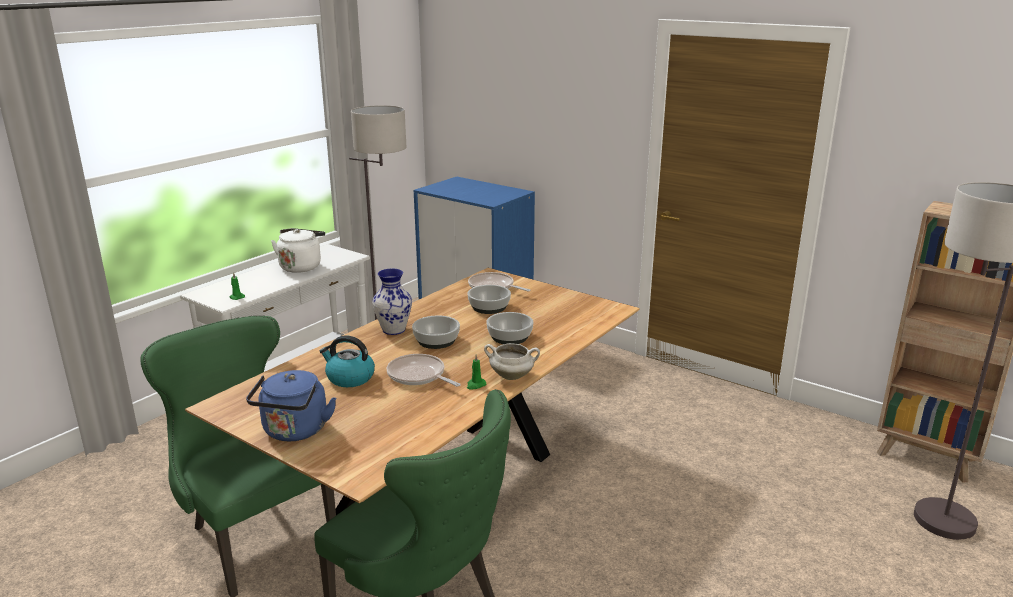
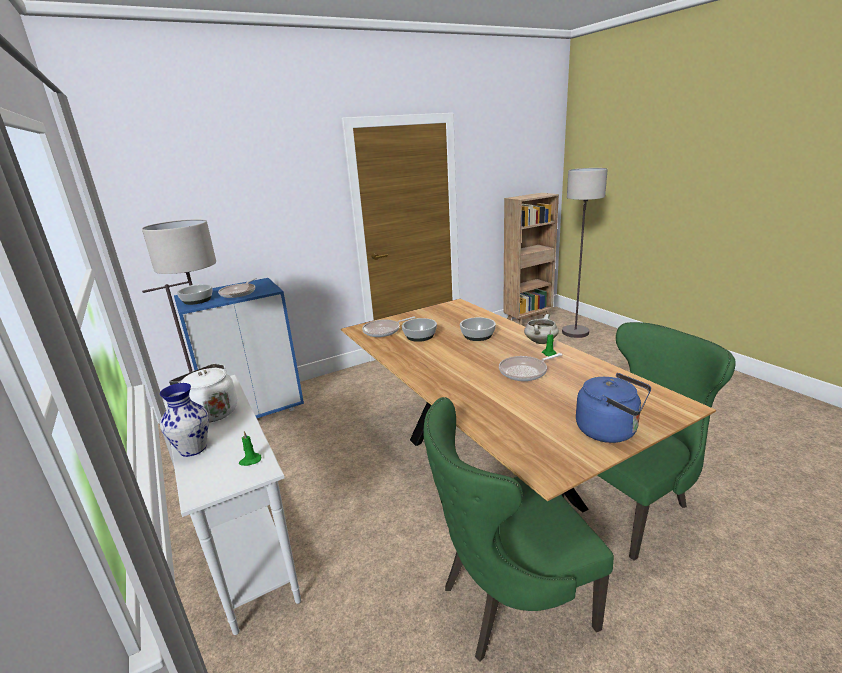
camera: 65 degrees left, 0 degrees up
(349, 378) = (516, 399): kettle -> none
(393, 330) = (432, 374): vase -> vase (192, 449)
(436, 341) = (467, 359): bowl -> bowl (197, 300)
(476, 194) = (239, 293): none -> frying pan

